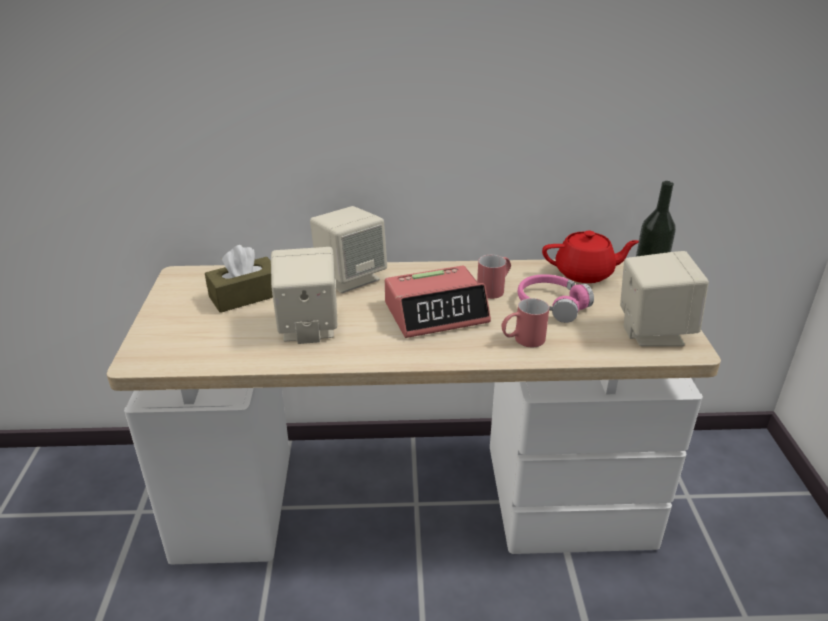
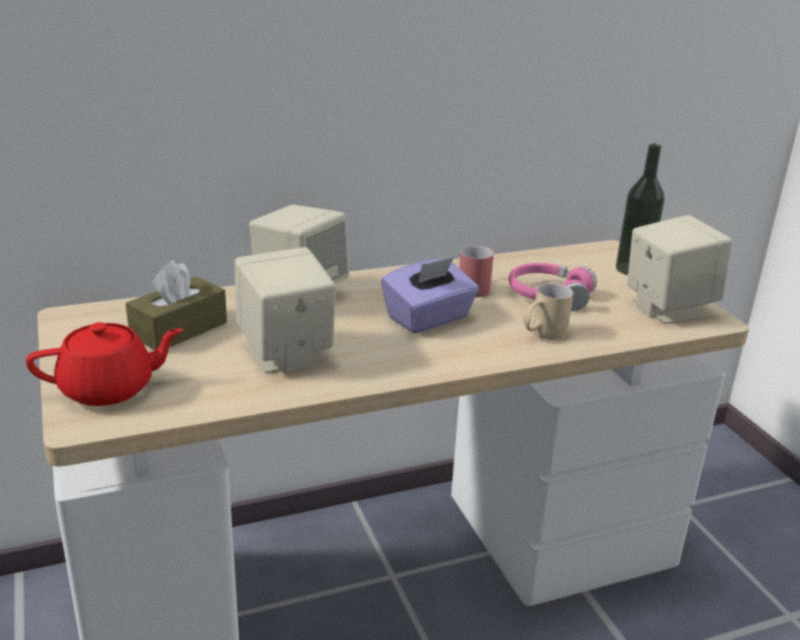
camera: 20 degrees left, 5 degrees down
(436, 312) = (429, 318): alarm clock -> purple tissue box
(522, 340) = (542, 334): red mug -> beige mug
(585, 273) = (562, 261): red teapot -> red teapot (109, 389)

